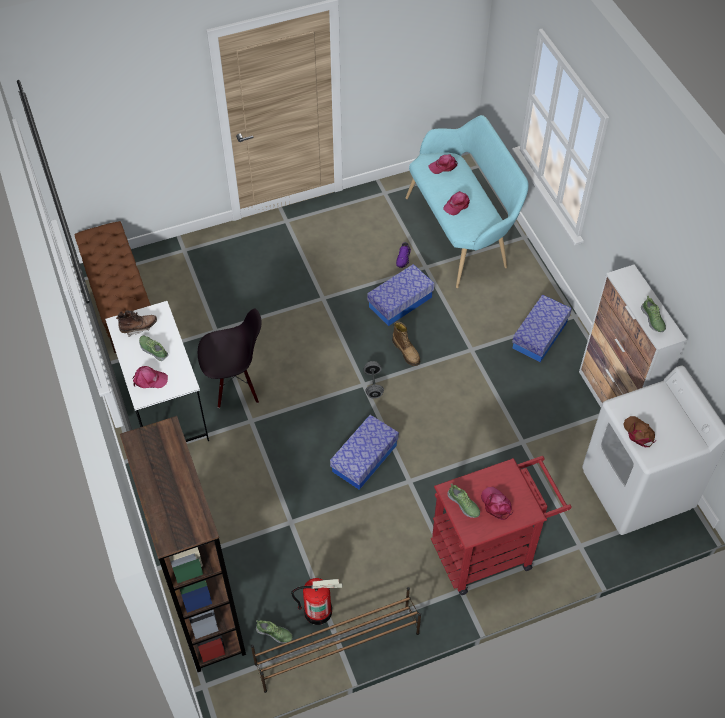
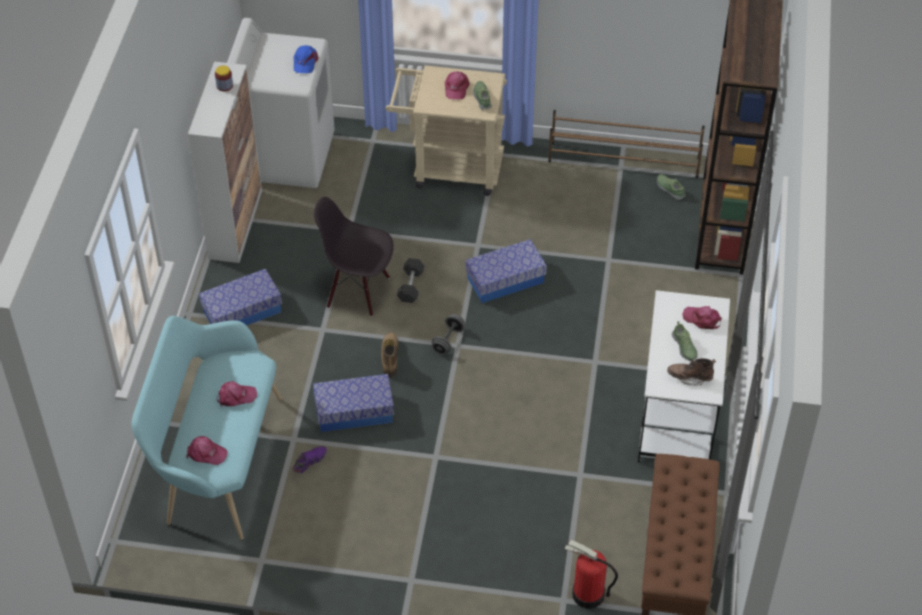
camera: 150 degrees left, 5 degrees down
(235, 384) = (591, 404): black chair -> black chair (358, 291)
(318, 611) = (624, 189): fire extinguisher -> fire extinguisher (587, 595)
(434, 416) = (411, 286): none -> grey dumbbell
(490, 550) = (449, 168): red cart -> beige cart
(639, 433) = (305, 62): brown cap -> blue cap
(652, 319) = (224, 86): shoe -> jar

